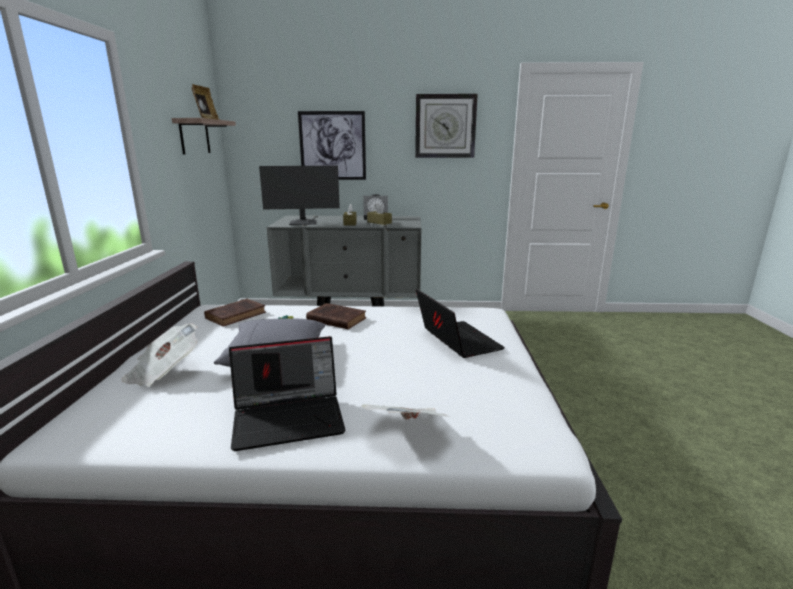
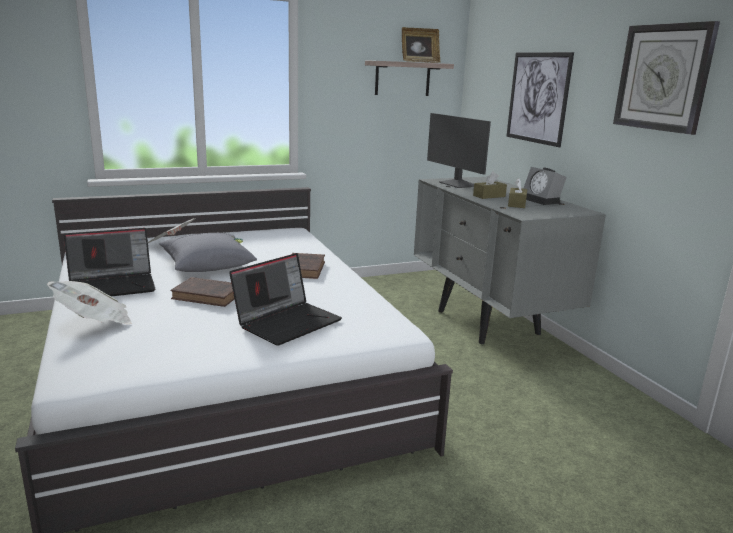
camera: 65 degrees right, 0 degrees up
(237, 315) = (285, 239): brown book -> brown book (209, 296)
(290, 417) = (113, 285): laptop -> laptop turned 75 degrees counterclockwise

